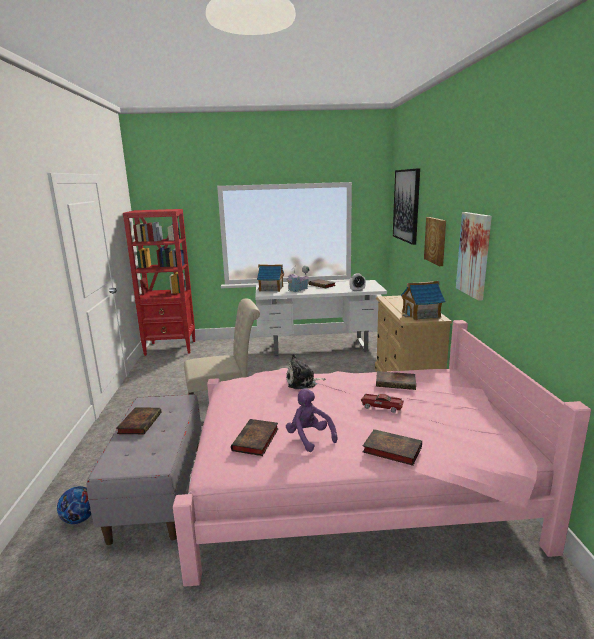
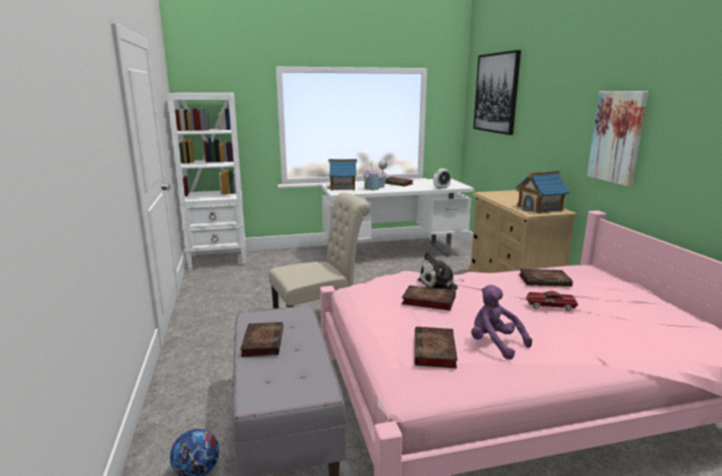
camera: 10 degrees left, 0 degrees up
(171, 348) = (219, 260): red bookcase -> white bookcase
(390, 450) = (598, 350): book -> book (427, 301)
(436, 240) = (549, 127): picture -> none

